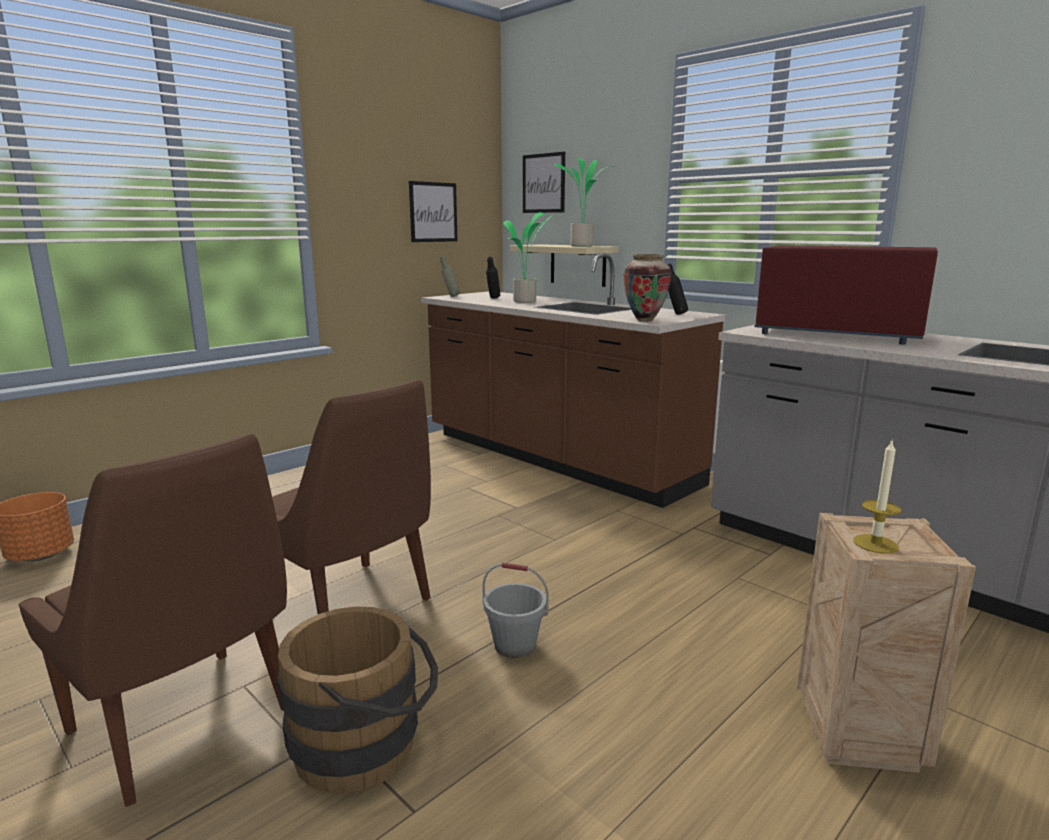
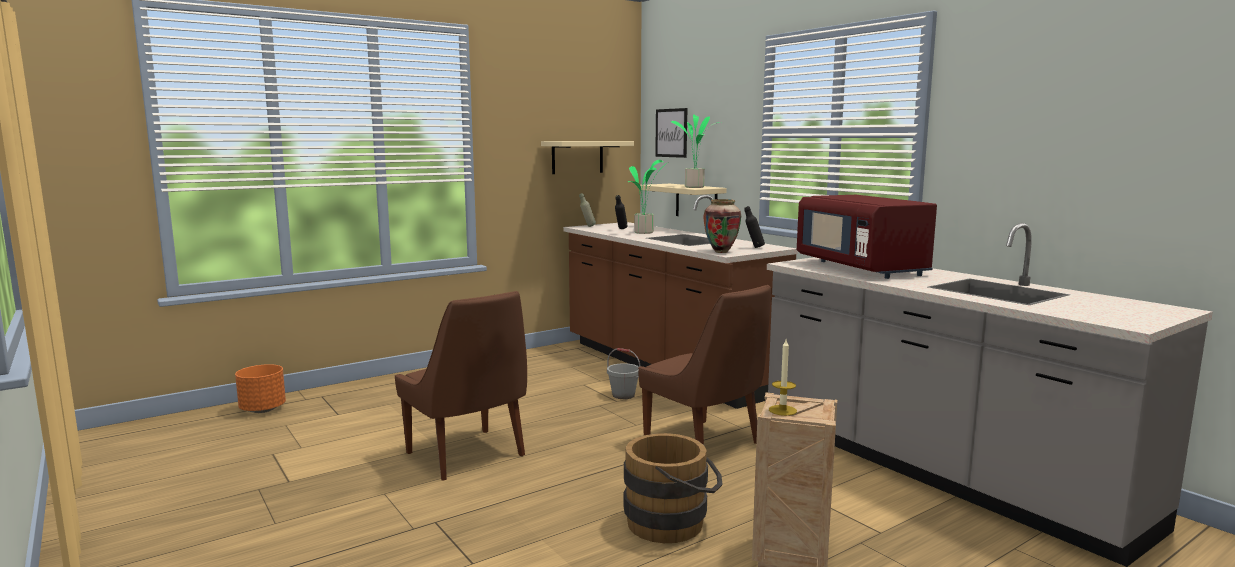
camera: 10 degrees right, 5 degrees down
(186, 724) = (345, 509): brown chair -> brown chair (705, 444)
(367, 745) = (454, 530): brown bucket -> brown bucket (673, 523)
(433, 212) = (577, 157): picture -> beige shelf
(515, 645) = (574, 487): grey bucket -> grey bucket (623, 395)
(838, 334) = (861, 268): red microwave -> red microwave turned 150 degrees counterclockwise

